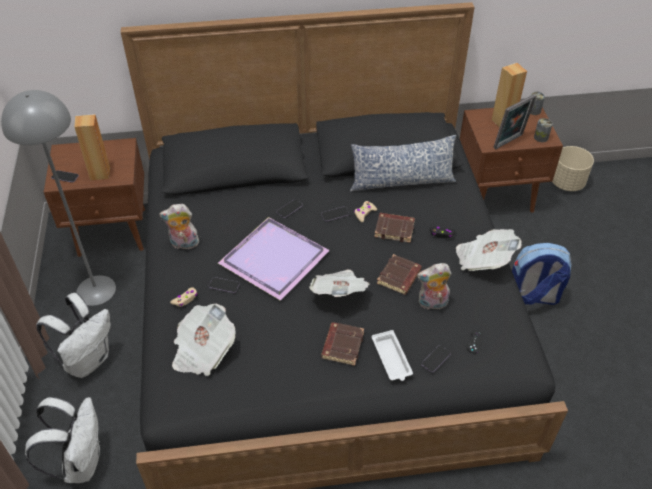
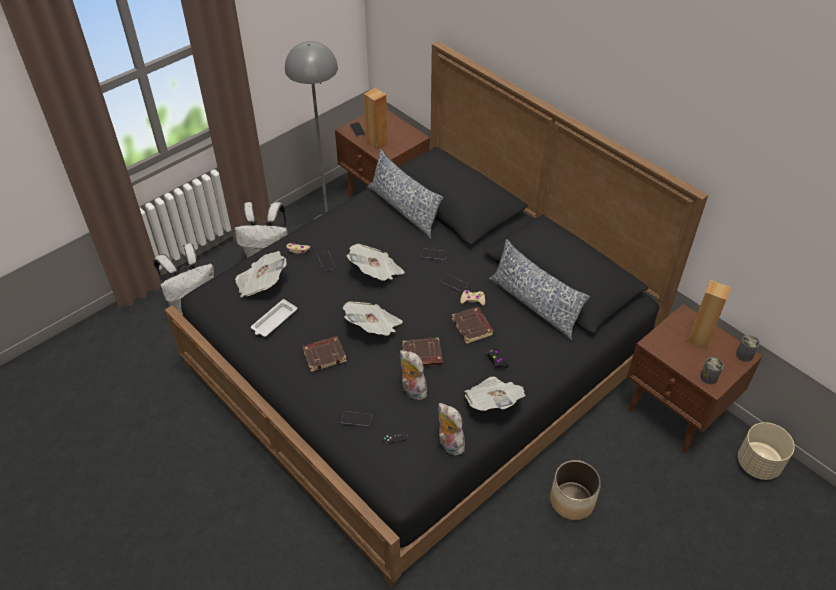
camera: 55 degrees right, 0 degrees up
(183, 244) = (346, 220): plush toy -> plush toy (448, 444)
(212, 199) = (404, 209): none -> pillow
(274, 257) = (376, 273): purple tray -> newspaper
(391, 358) = (335, 391): white tray -> white tray (274, 321)
(509, 142) = (673, 356): picture frame -> none
(532, 296) = (571, 500): backpack -> planter

